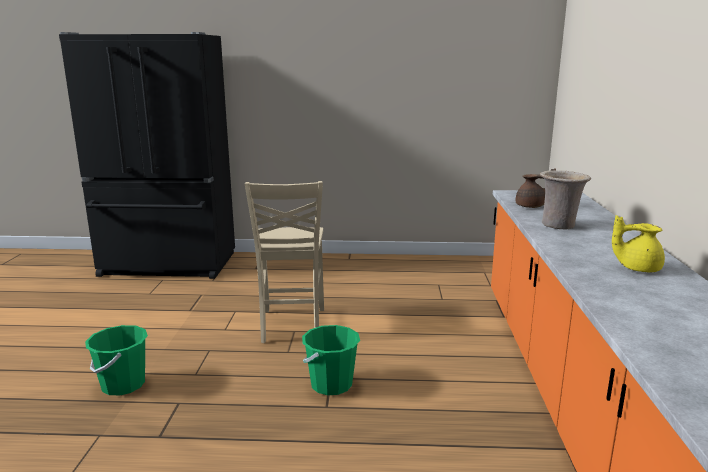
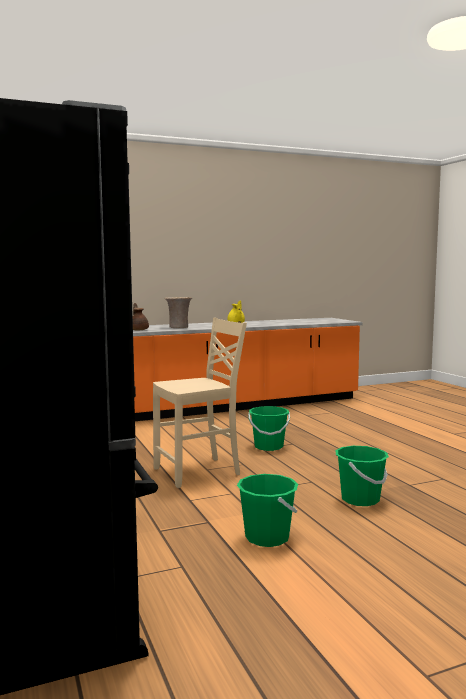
camera: 115 degrees left, 10 degrees down
(136, 323) = (267, 537): none -> green bucket

